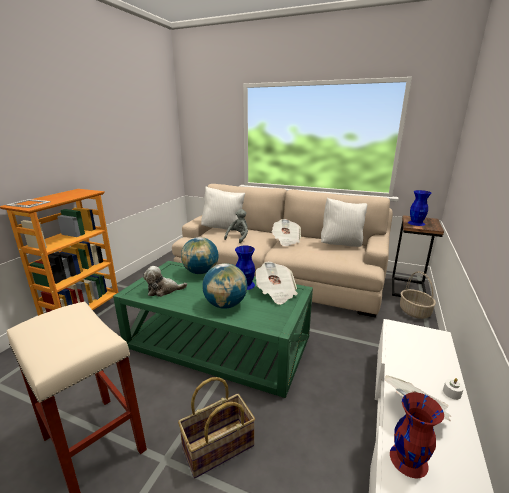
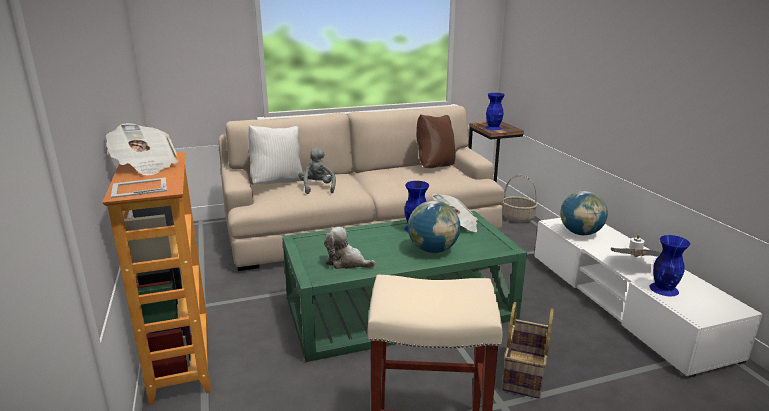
camera: 40 degrees left, 0 degrees up
(163, 290) = (346, 262): plush toy -> plush toy turned 75 degrees clockwise
(201, 272) = (349, 233): globe -> globe (580, 233)
(286, 240) = (377, 177): newspaper -> newspaper (145, 166)
(341, 244) = (434, 167): white pillow -> brown pillow
(408, 459) = (663, 289): red vase -> blue vase

